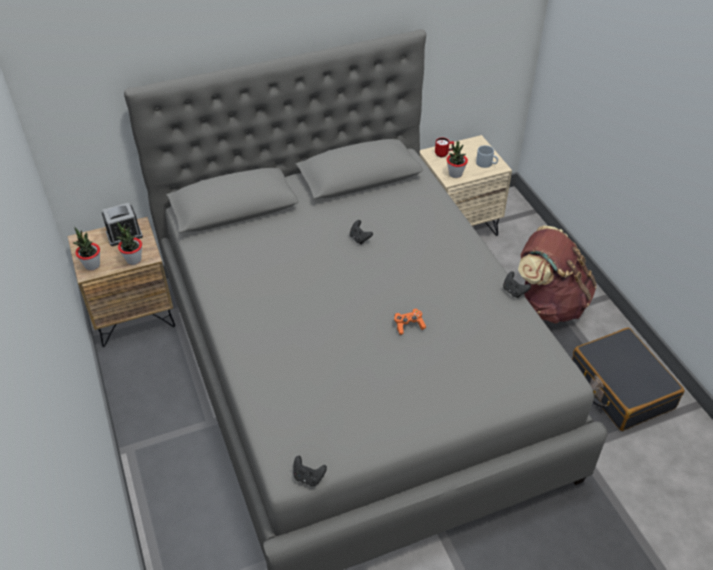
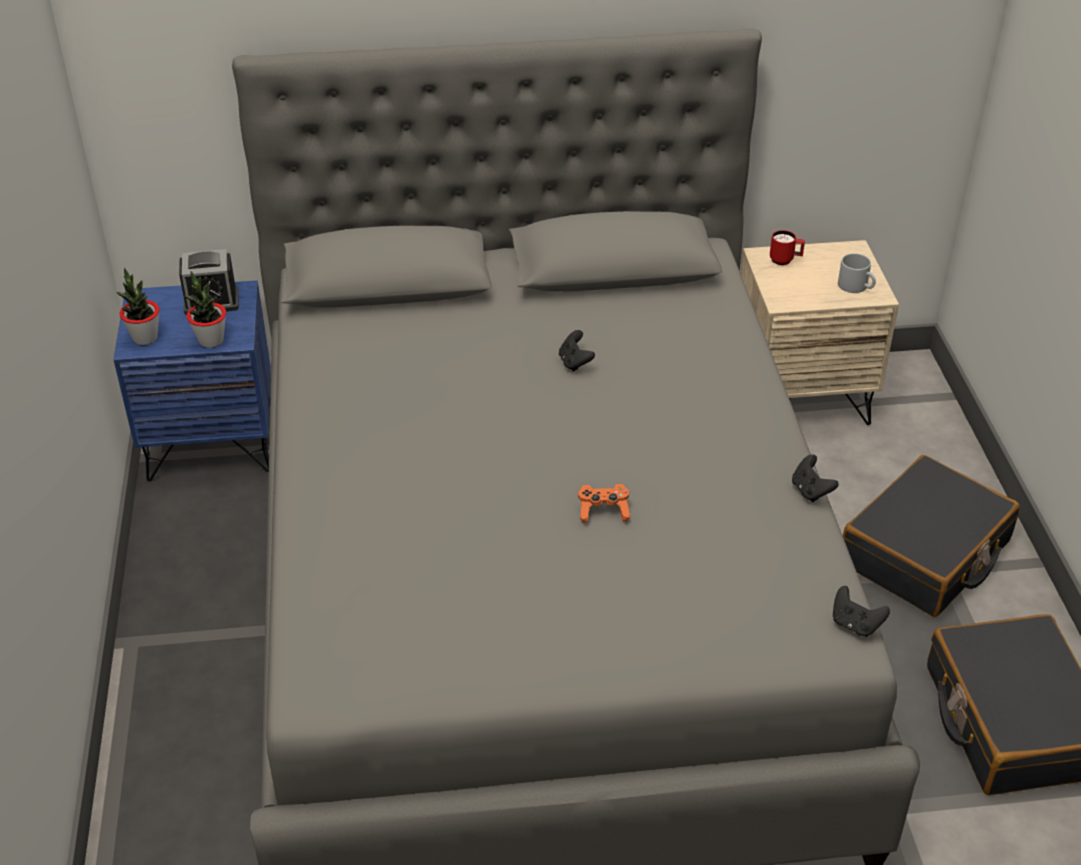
camera: 15 degrees right, 5 degrees down
(133, 314) = (212, 441): brown nightstand -> blue nightstand
(308, 477) = (340, 710): black game controller -> black game controller (855, 624)
(455, 174) = (793, 295): potted plant -> none
(549, 303) = (925, 553): brown backpack -> black suitcase

